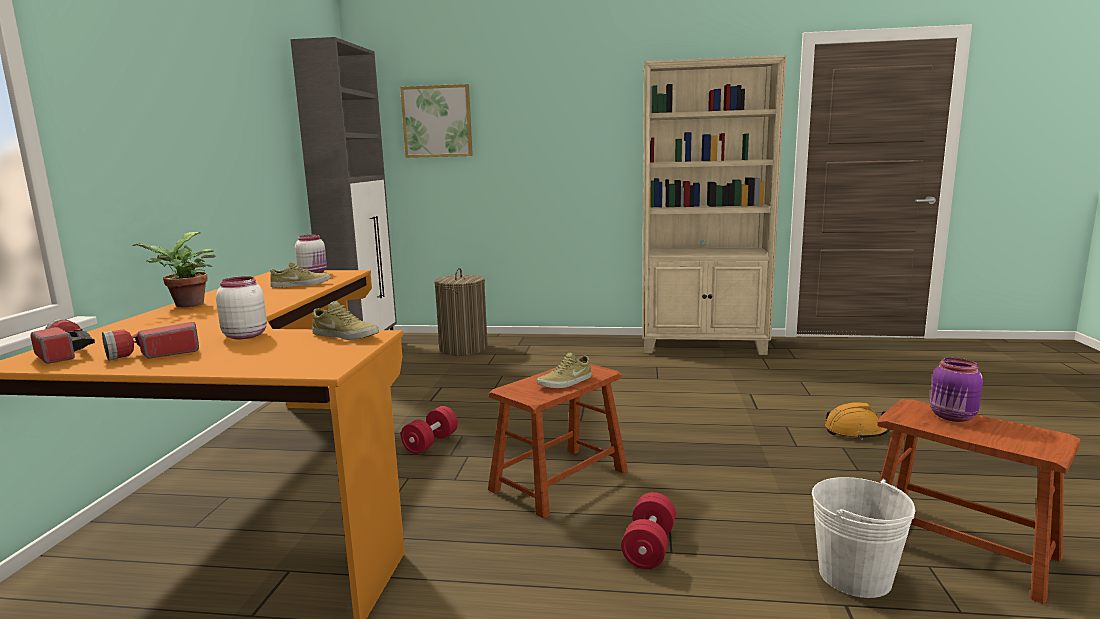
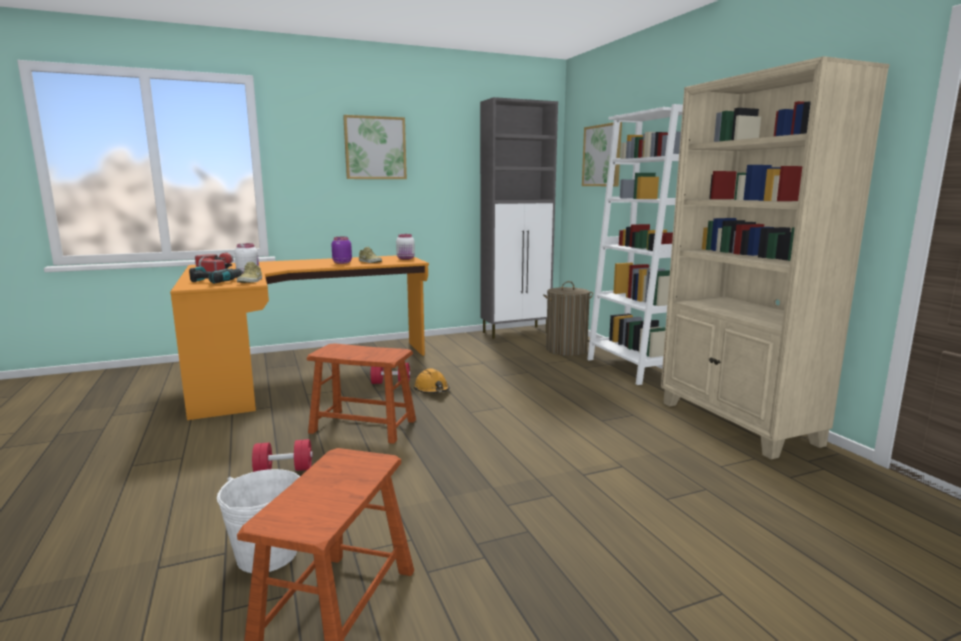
camera: 60 degrees right, 0 degrees up
(186, 305) = (308, 260): potted plant -> none
(193, 98) = (375, 148): none -> picture
(293, 353) = (216, 281): none -> power drill
(552, 342) = (631, 368): none -> white bookcase
(566, 382) = (357, 354): beige shoe -> none
(856, 431) = (583, 536): orange hard hat -> orange hard hat (432, 390)
(953, 417) = (351, 478): purple jar -> purple jar (341, 263)

